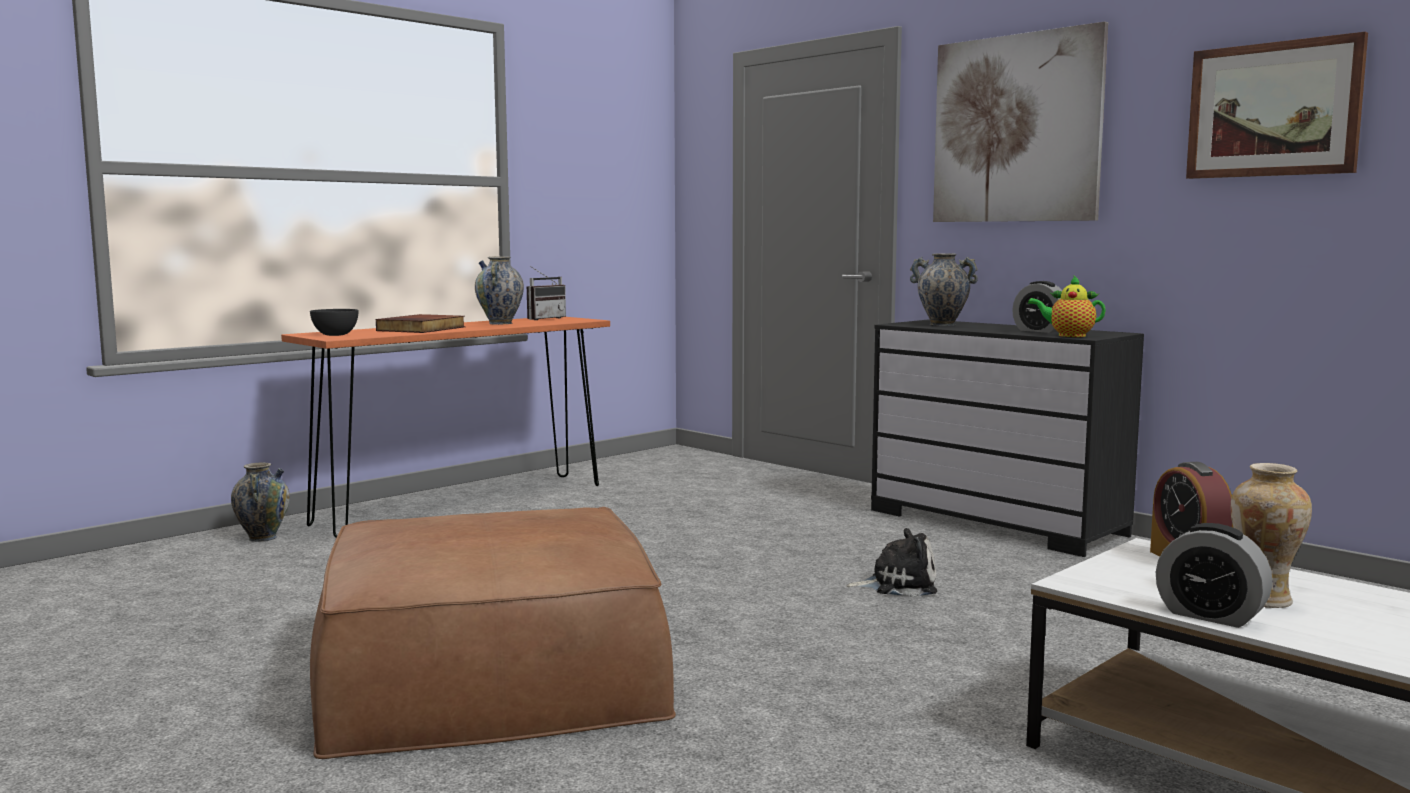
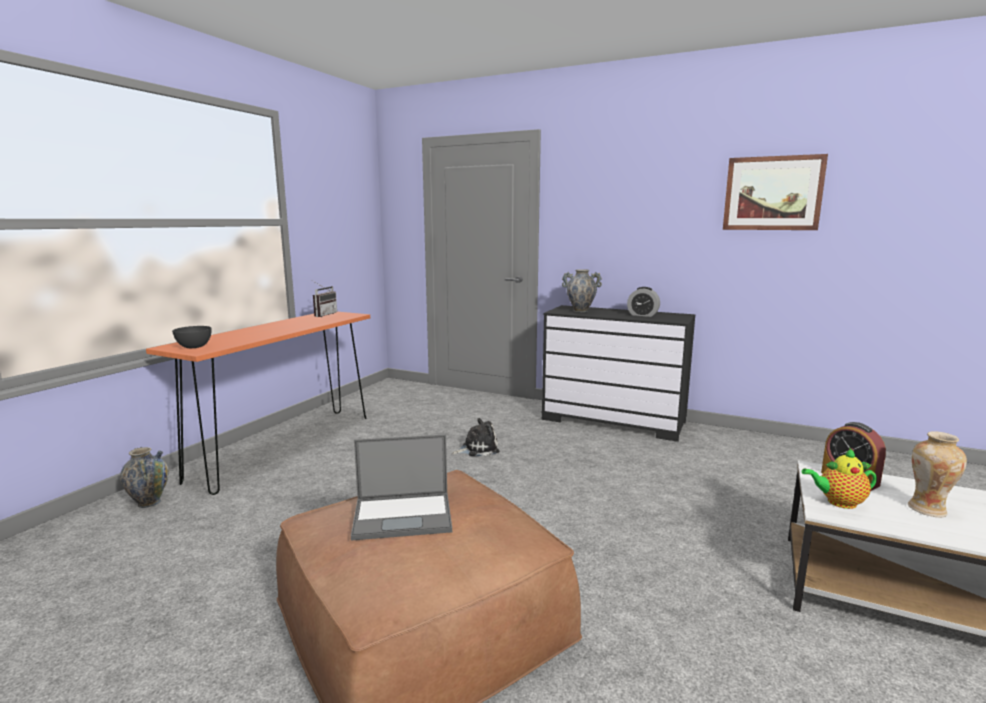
camera: 20 degrees left, 5 degrees up
(422, 329) = (253, 334): book -> none
(477, 525) = (404, 515): none -> laptop
(500, 323) = (301, 322): vase -> none
(898, 585) = (607, 480): plush toy -> plush toy (478, 449)
(1016, 129) = (617, 196): picture -> none
(1068, 335) = (666, 319): teapot -> teapot (838, 502)
(1210, 615) = (927, 531): alarm clock -> none

